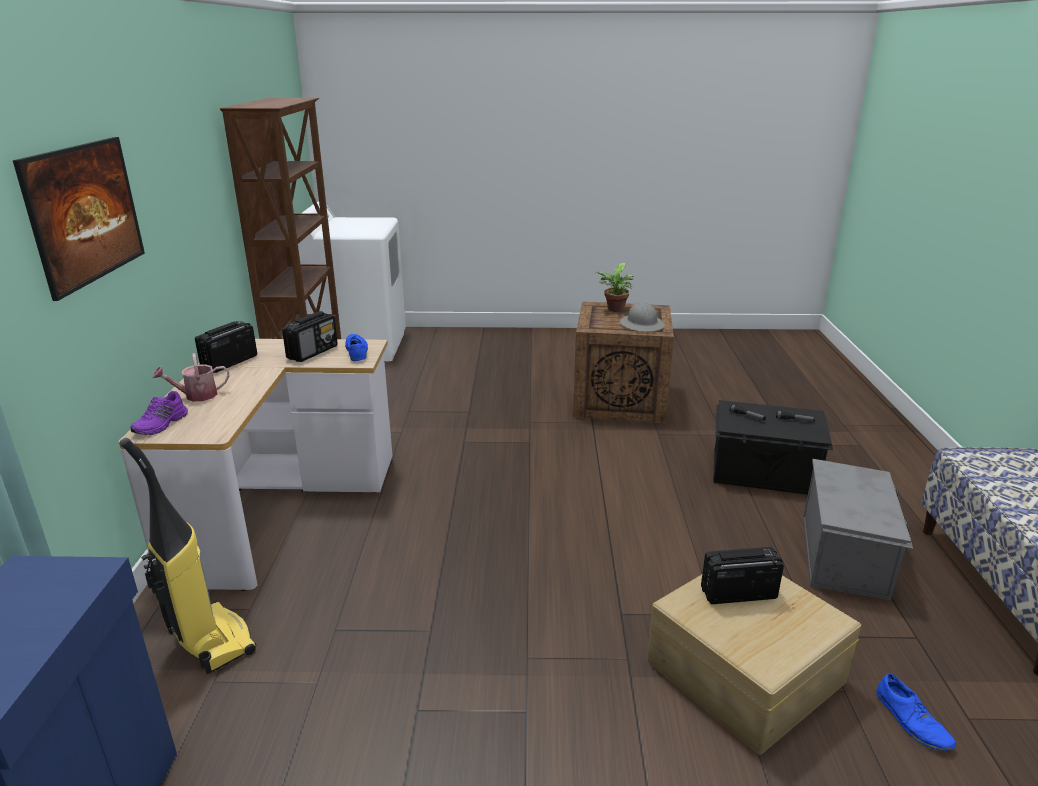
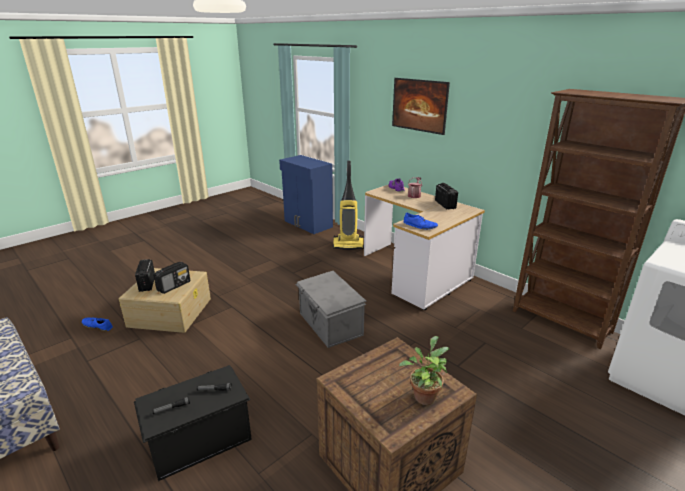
camera: 135 degrees right, 0 degrees up
(313, 352) = (434, 219): radio -> radio (147, 284)
(642, 325) = (364, 381): grey hard hat -> none
(845, 555) = (124, 391): grey storage box -> grey storage box (330, 324)

